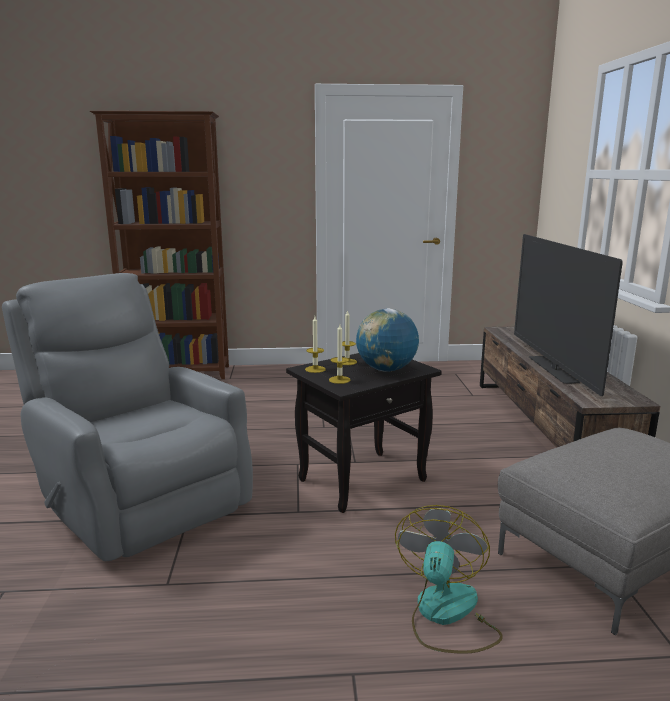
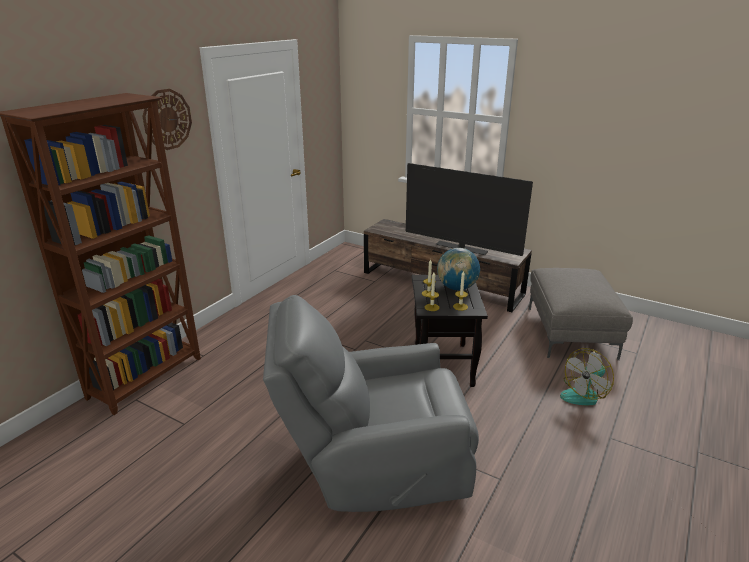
camera: 55 degrees left, 10 degrees up
(262, 147) = (167, 119): none -> wall clock
(445, 615) = (584, 394): fan -> fan turned 90 degrees counterclockwise

